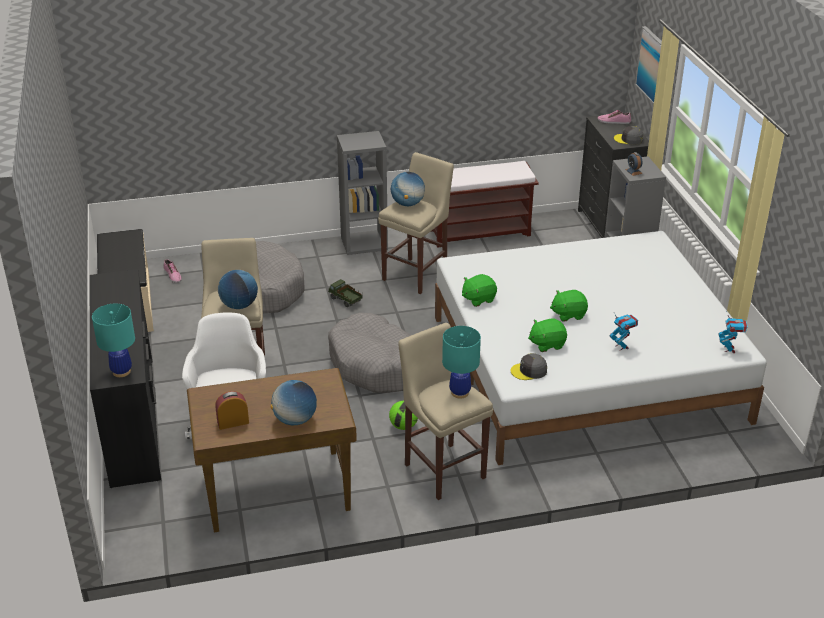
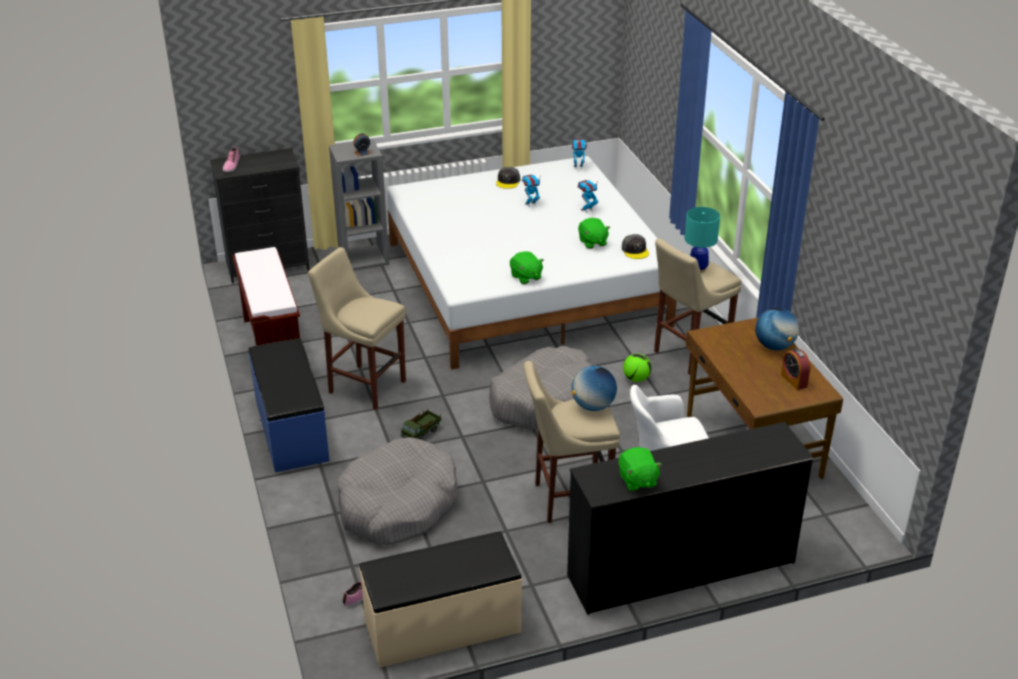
camera: 95 degrees left, 0 degrees up
(121, 371) = (774, 440): turquoise table lamp -> none
(364, 243) = (290, 429): grey bookcase -> blue bench
(407, 204) = (358, 312): globe -> none
(568, 314) = (543, 232): green plush toy -> green plush toy (637, 480)
(628, 139) = (277, 158): grey cap -> grey cap (508, 181)
(631, 310) = (531, 204): none -> toy robot
(652, 65) = (252, 79): picture -> none

